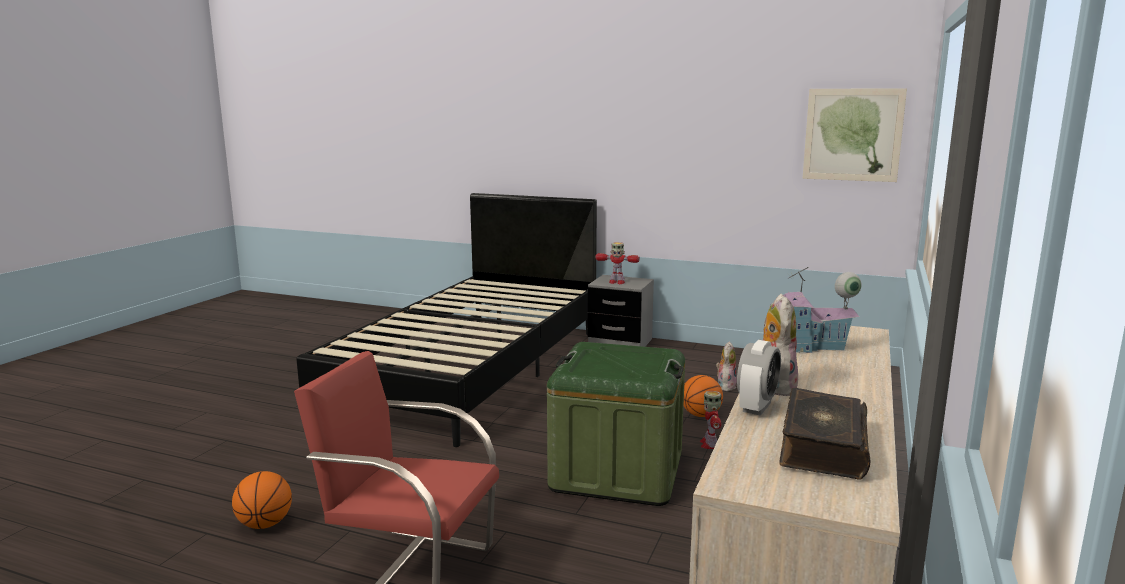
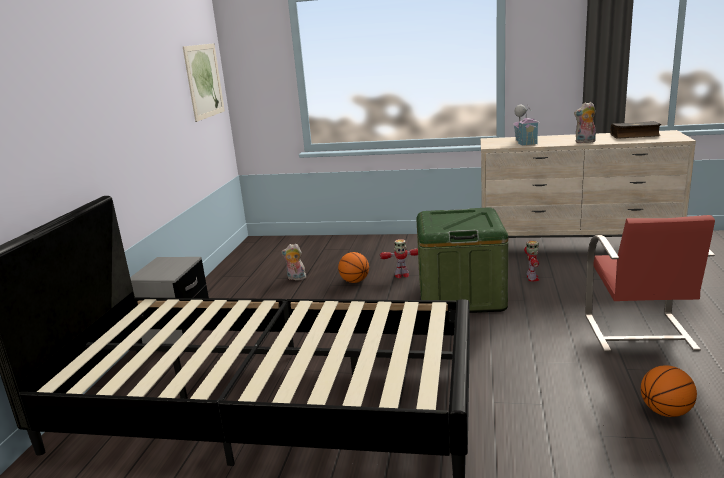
camera: 100 degrees left, 5 degrees up
(616, 282) = (168, 269): toy robot -> toy robot (532, 278)
(756, 407) = (612, 141): alarm clock -> none

